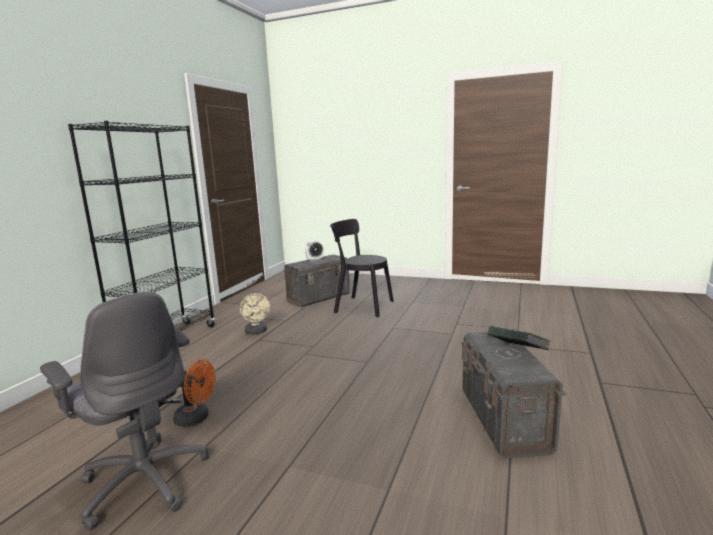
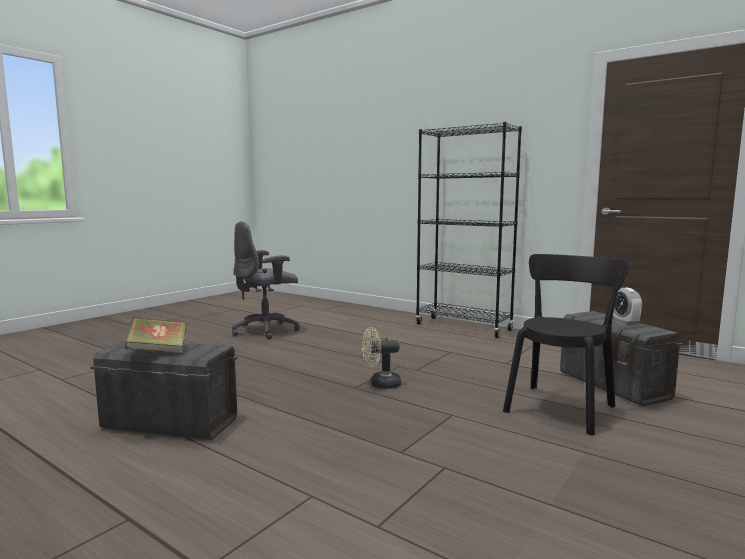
camera: 105 degrees right, 5 degrees down
(197, 418) = (317, 337): orange fan -> none
(256, 332) = (473, 351): beige fan -> beige fan (380, 384)

